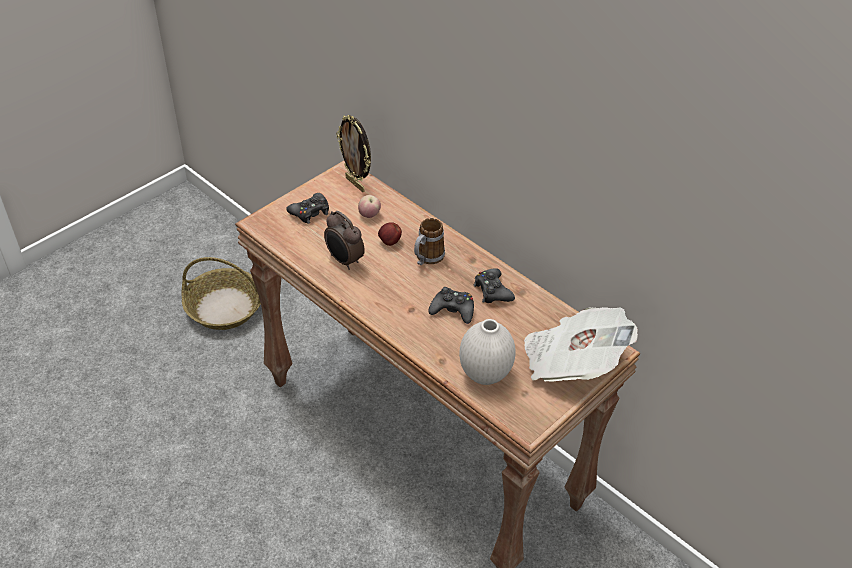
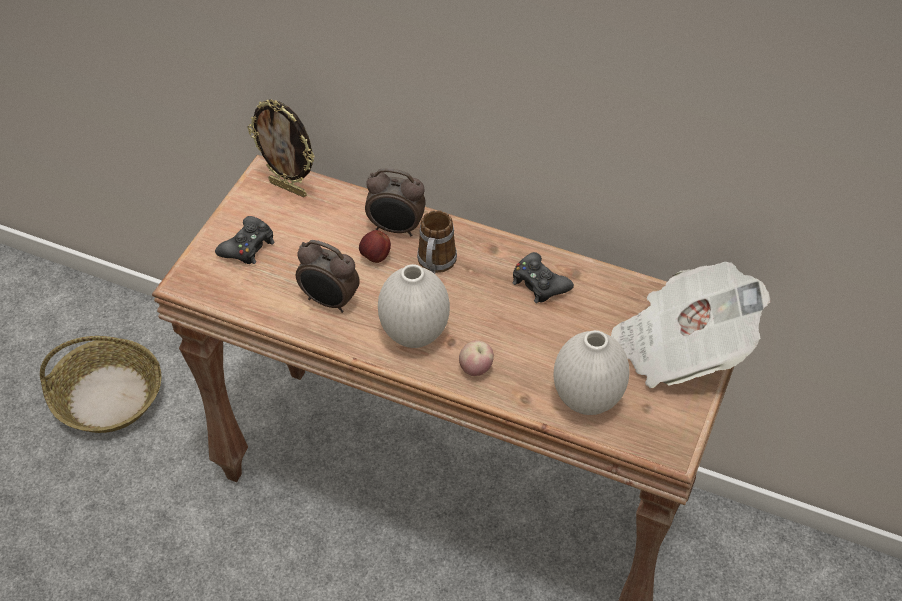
camera: 20 degrees left, 5 degrees up
(369, 215) = (329, 227): apple -> apple (476, 369)
(388, 298) = (413, 335): none -> white vase
(413, 228) = (396, 229): none -> alarm clock
(453, 310) = (503, 325): black game controller -> none

